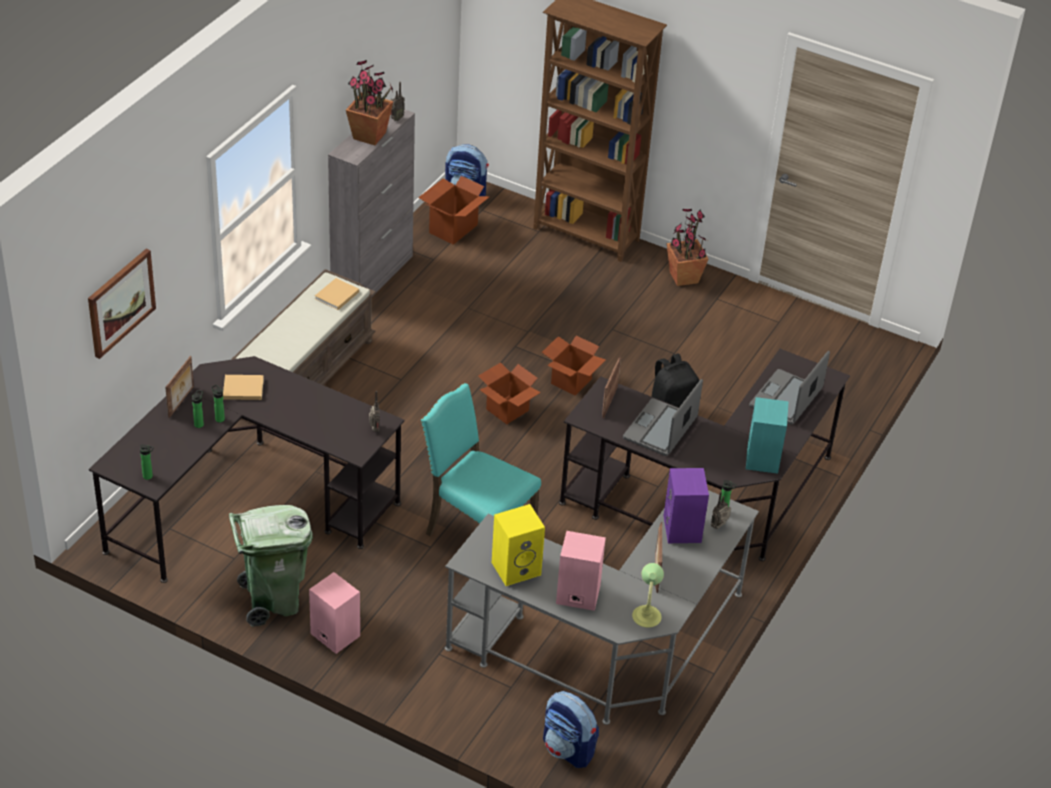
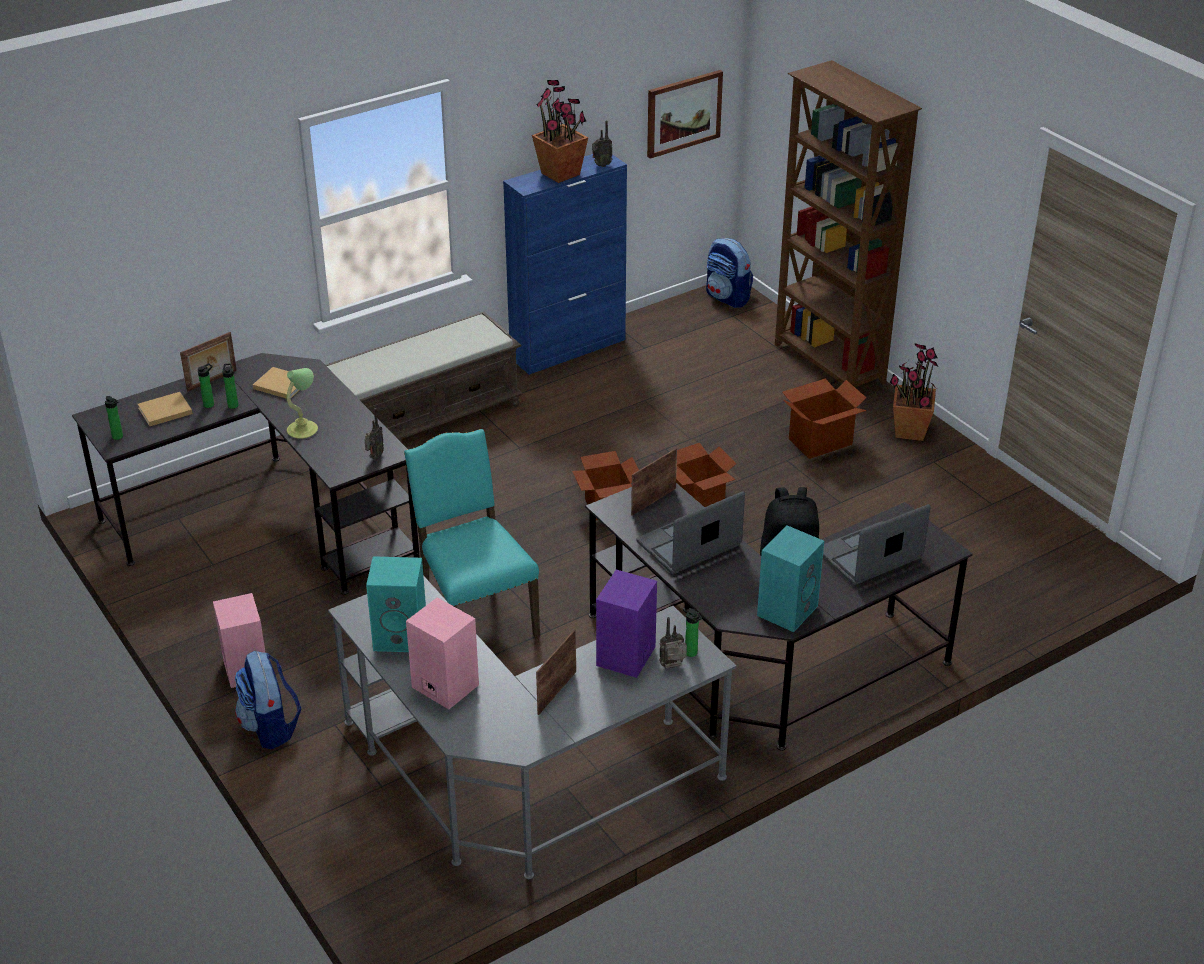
camera: 30 degrees right, 5 degrees down
(120, 302) = (151, 246): picture -> picture (683, 113)
(273, 601) = (214, 616): green trash can -> none
(336, 296) = (472, 337): beige book -> beige book (163, 411)
(372, 277) = (568, 348): grey cabinet -> blue cabinet
(452, 228) = (687, 325): cardboard box -> cardboard box (819, 441)
(516, 567) = (402, 636): yellow speaker -> turquoise speaker
(568, 749) = (389, 876): backpack -> backpack (271, 727)
(647, 616) = (504, 736): table lamp -> table lamp (303, 430)

